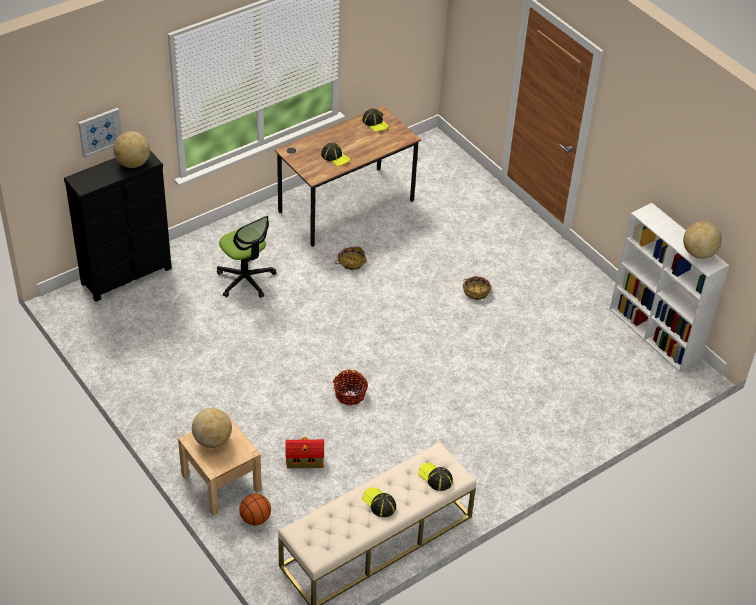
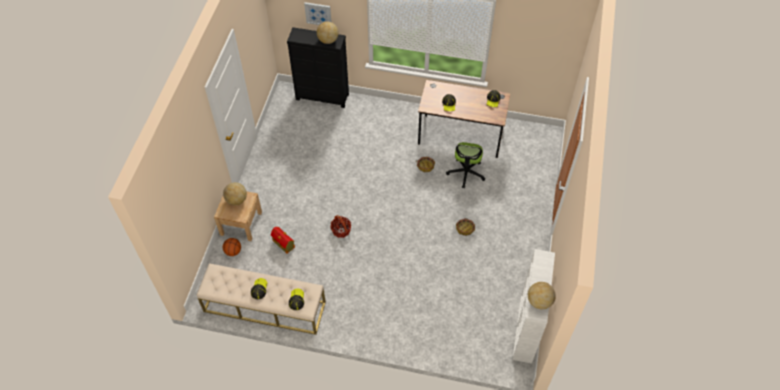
camera: 50 degrees right, 10 degrees up
(245, 280) = (368, 138): office chair -> office chair (466, 173)

